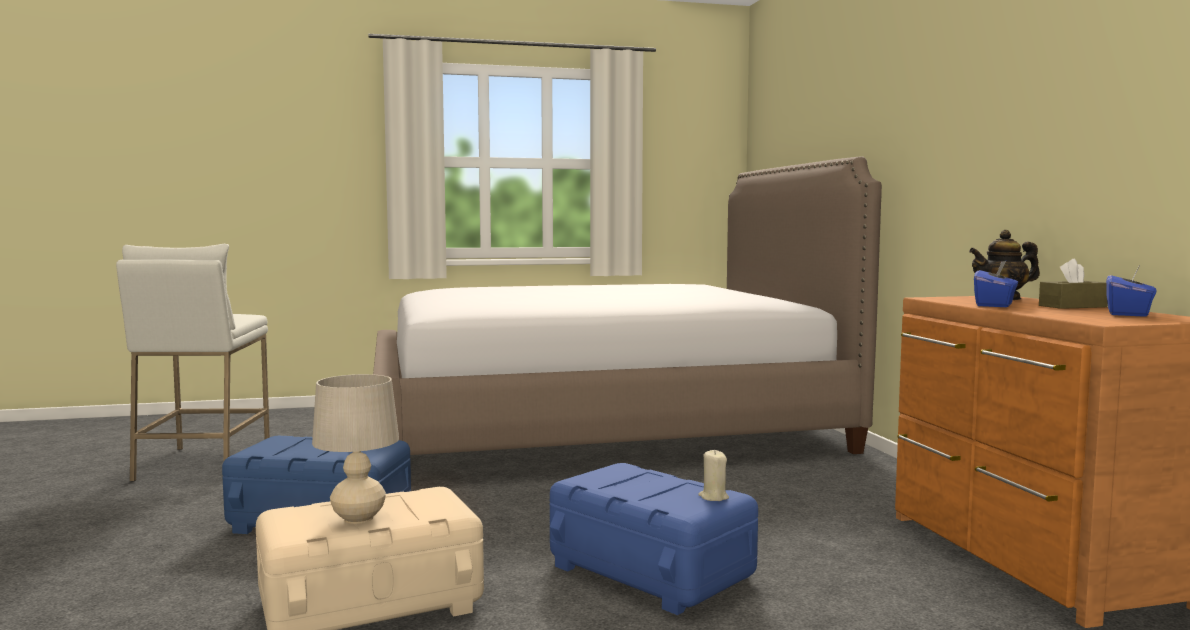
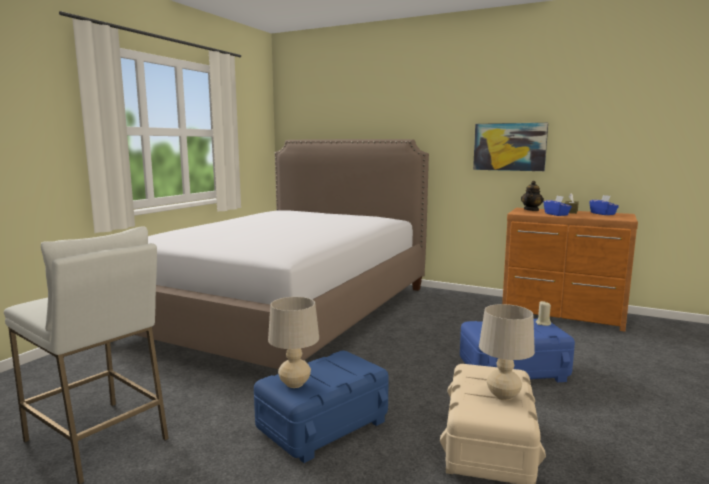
camera: 50 degrees left, 5 degrees up
(278, 445) = (295, 384): none -> beige table lamp
(1004, 158) = (509, 147): none -> picture

